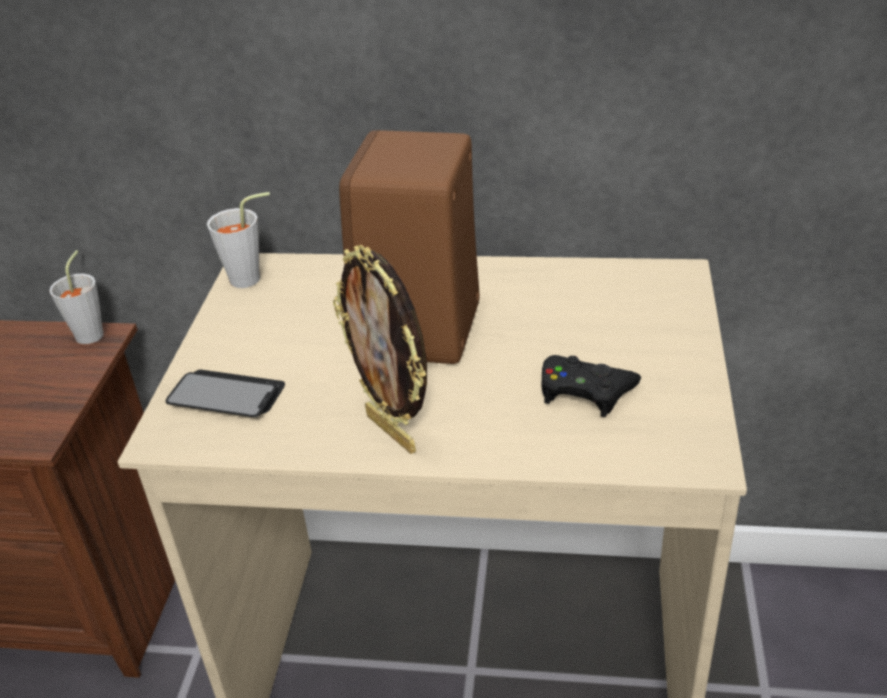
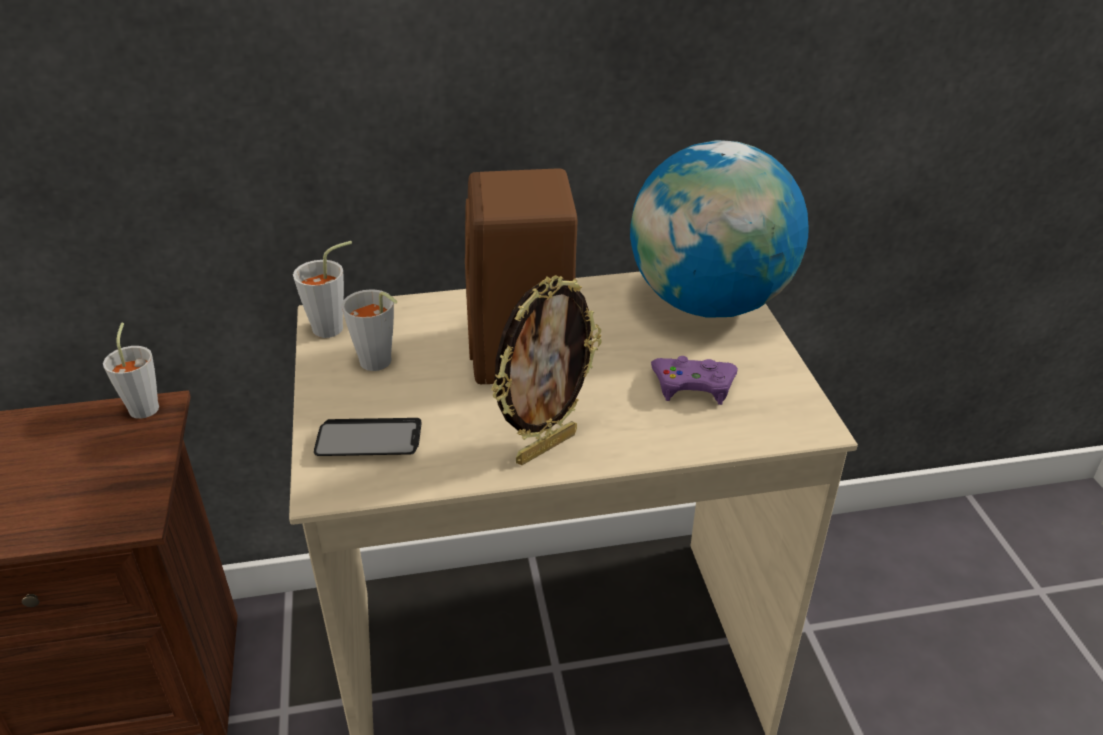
camera: 20 degrees left, 0 degrees up
(274, 322) = (379, 365): none -> grey cup
(393, 432) = (545, 446): picture frame -> picture frame turned 75 degrees counterclockwise
(585, 391) = (693, 385): black game controller -> purple game controller
(649, 302) = (709, 303): none -> globe

